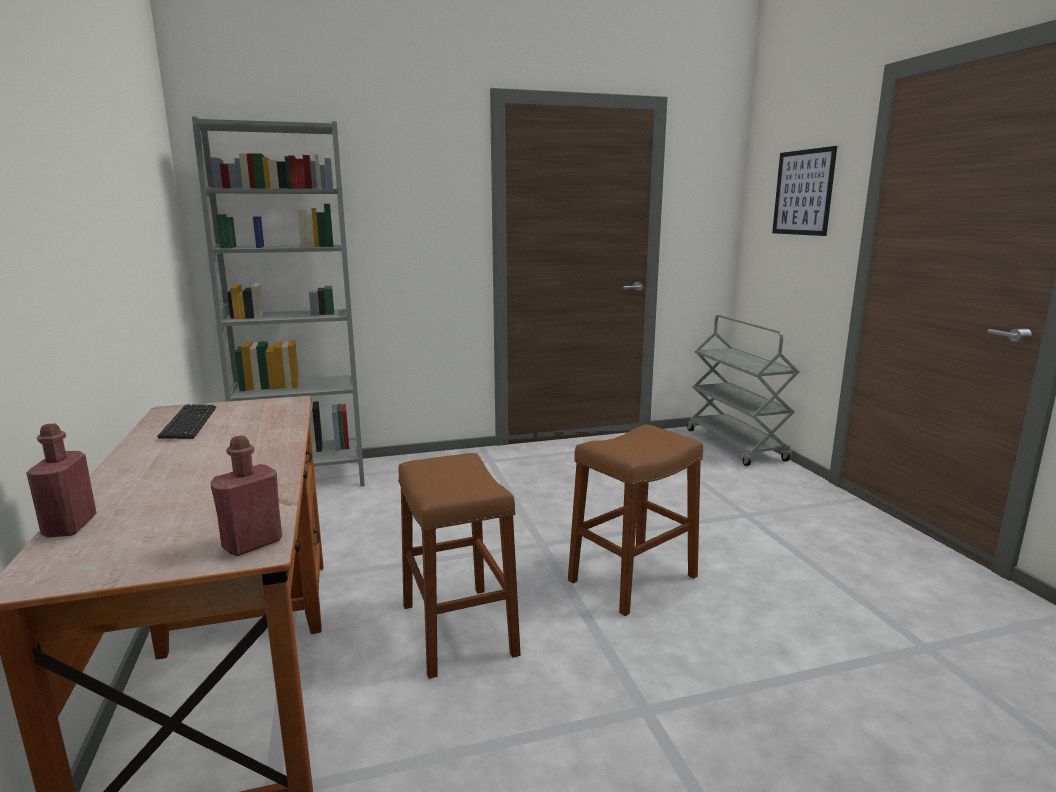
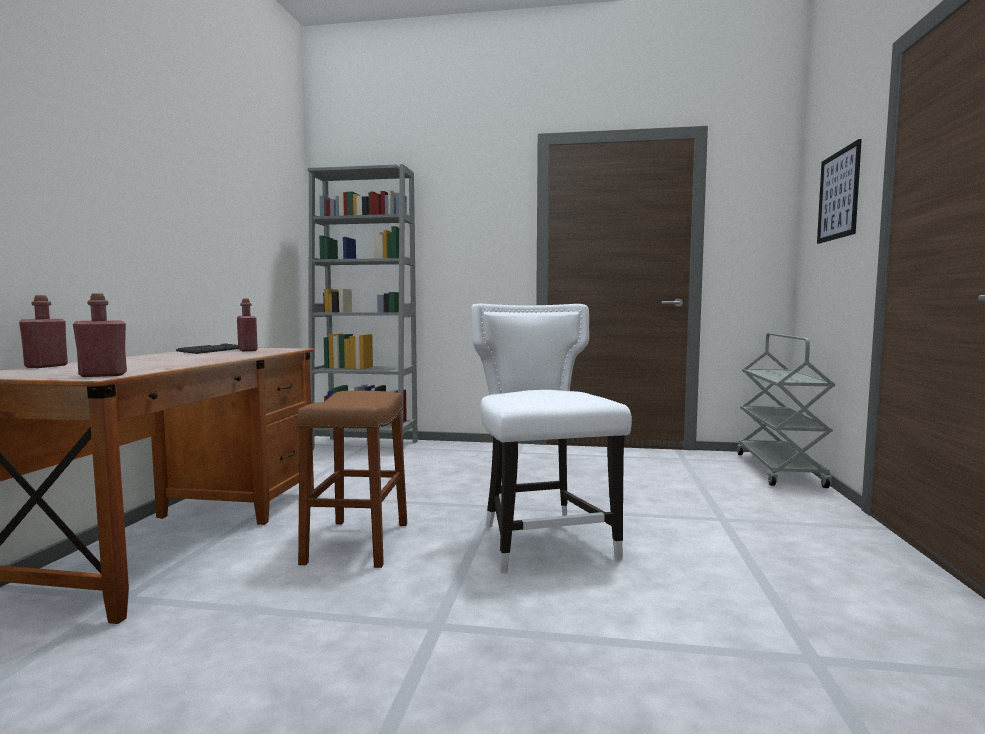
camera: 25 degrees right, 10 degrees down
(240, 415) = (247, 350): none -> red bottle
(633, 578) = (543, 541): brown stool -> white chair

